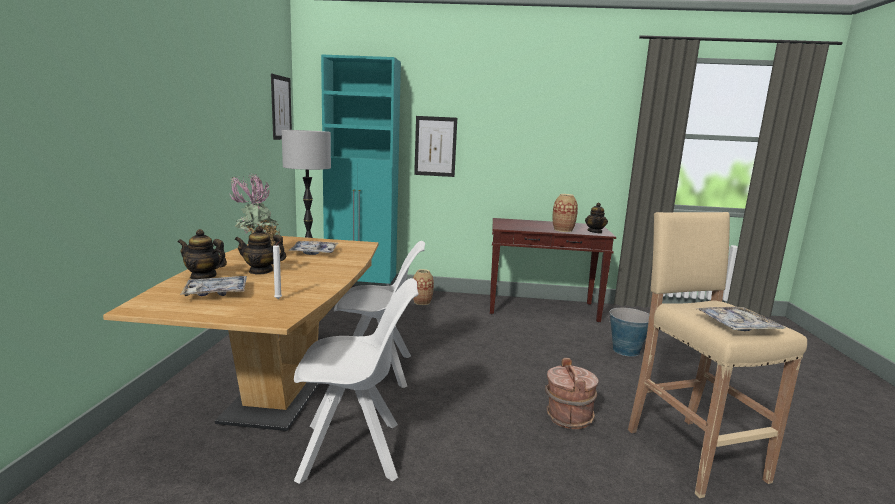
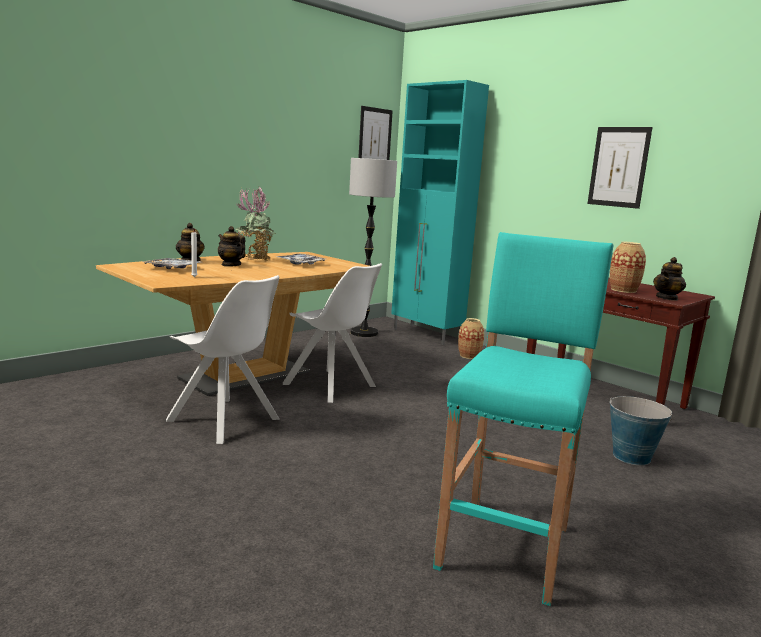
camera: 40 degrees right, 0 degrees up
(435, 146) = (516, 180): picture -> picture (618, 167)
(568, 417) = (431, 471): brown bucket -> none
(691, 452) = (506, 545): beige stool -> turquoise stool
(737, 326) = (505, 371): tray -> none

